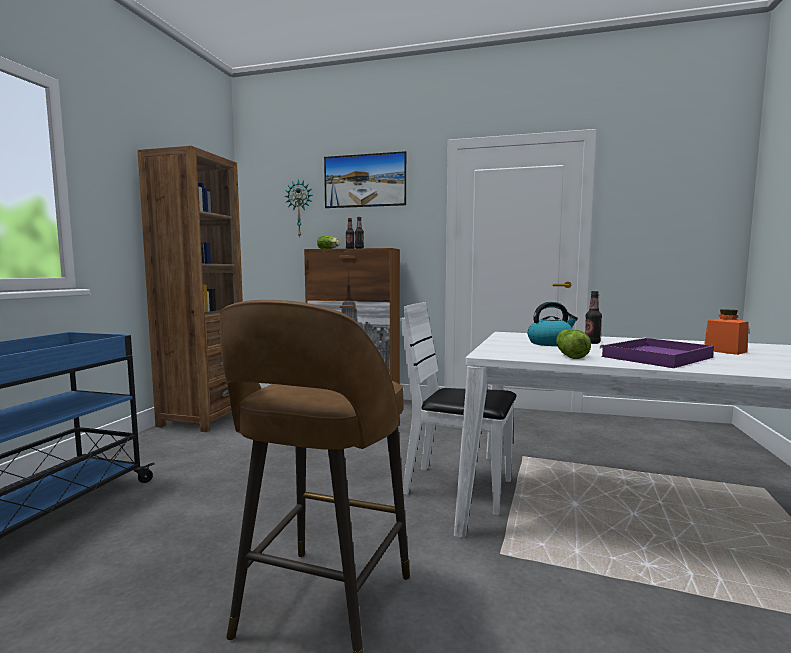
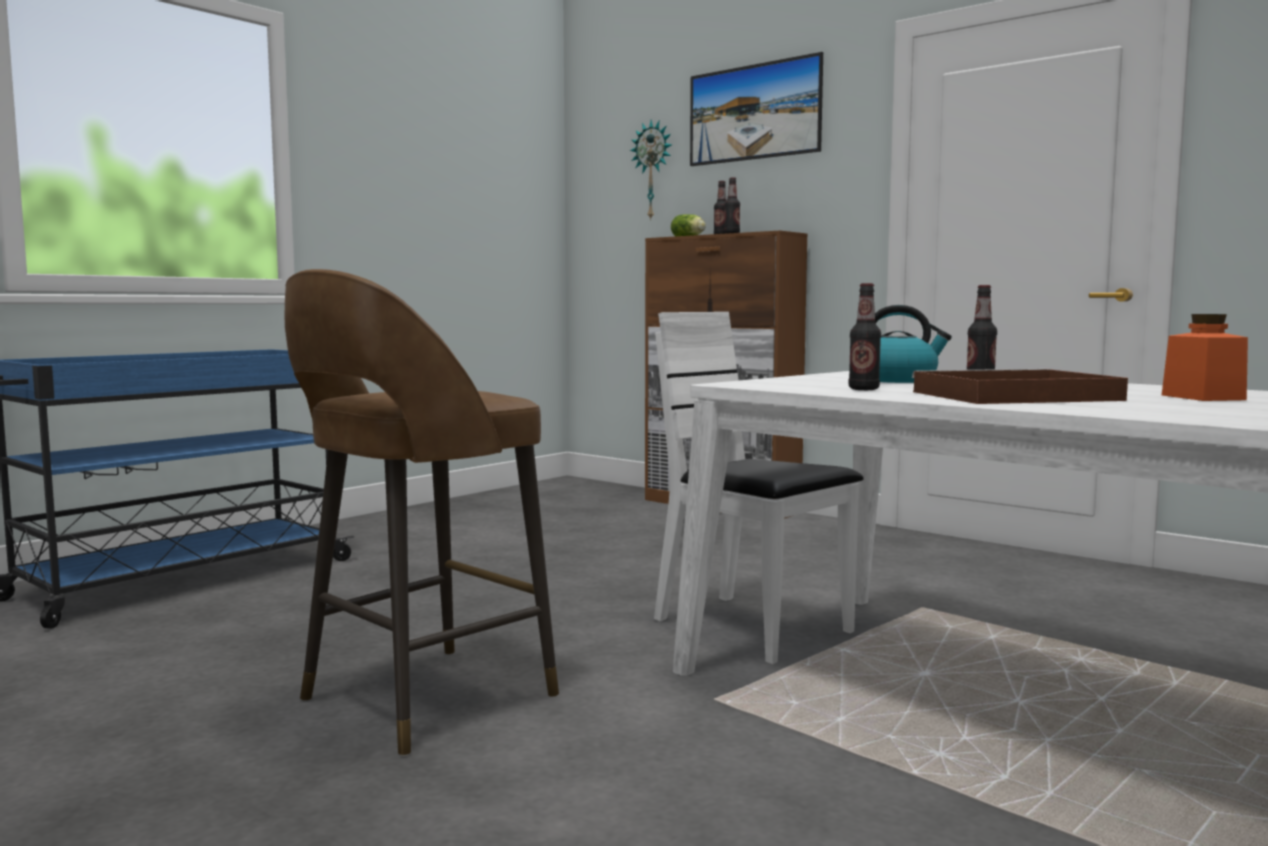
camera: 25 degrees right, 0 degrees up
(203, 418) = (472, 505): brown bookcase -> none
(570, 355) = (863, 389): lettuce -> bottle
(656, 357) = (1011, 396): purple tray -> brown tray

